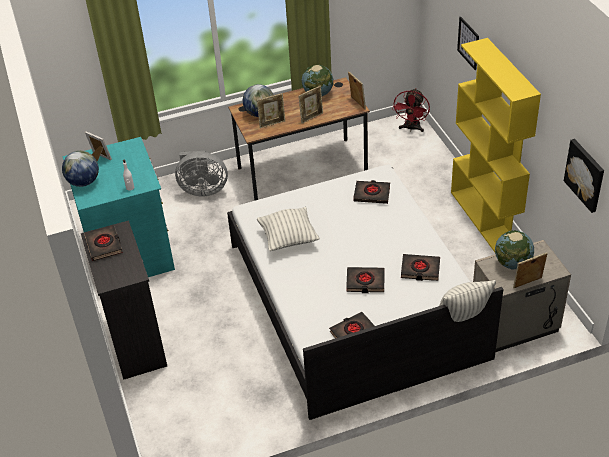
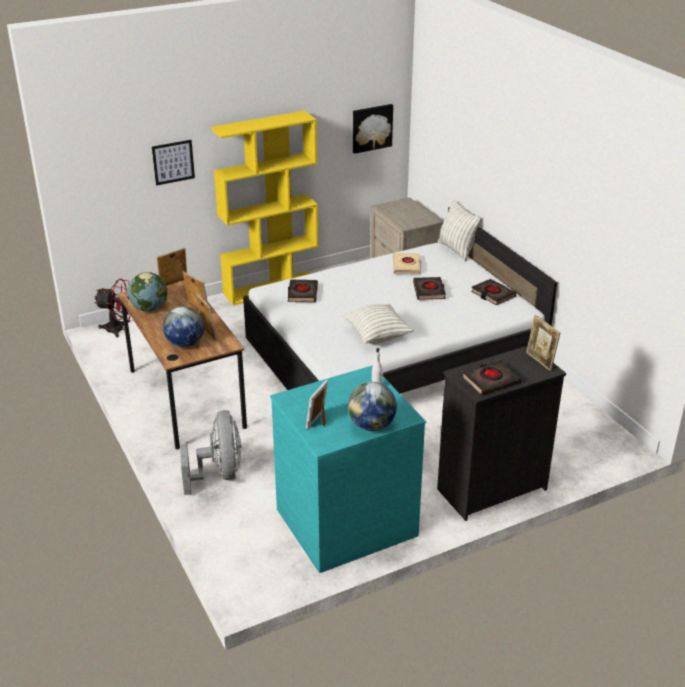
camera: 100 degrees left, 10 degrees down
(420, 270) = (406, 266): black book -> beige book
(512, 263) = (403, 217): globe -> none
(527, 284) = (425, 212): picture frame -> picture frame (540, 361)

